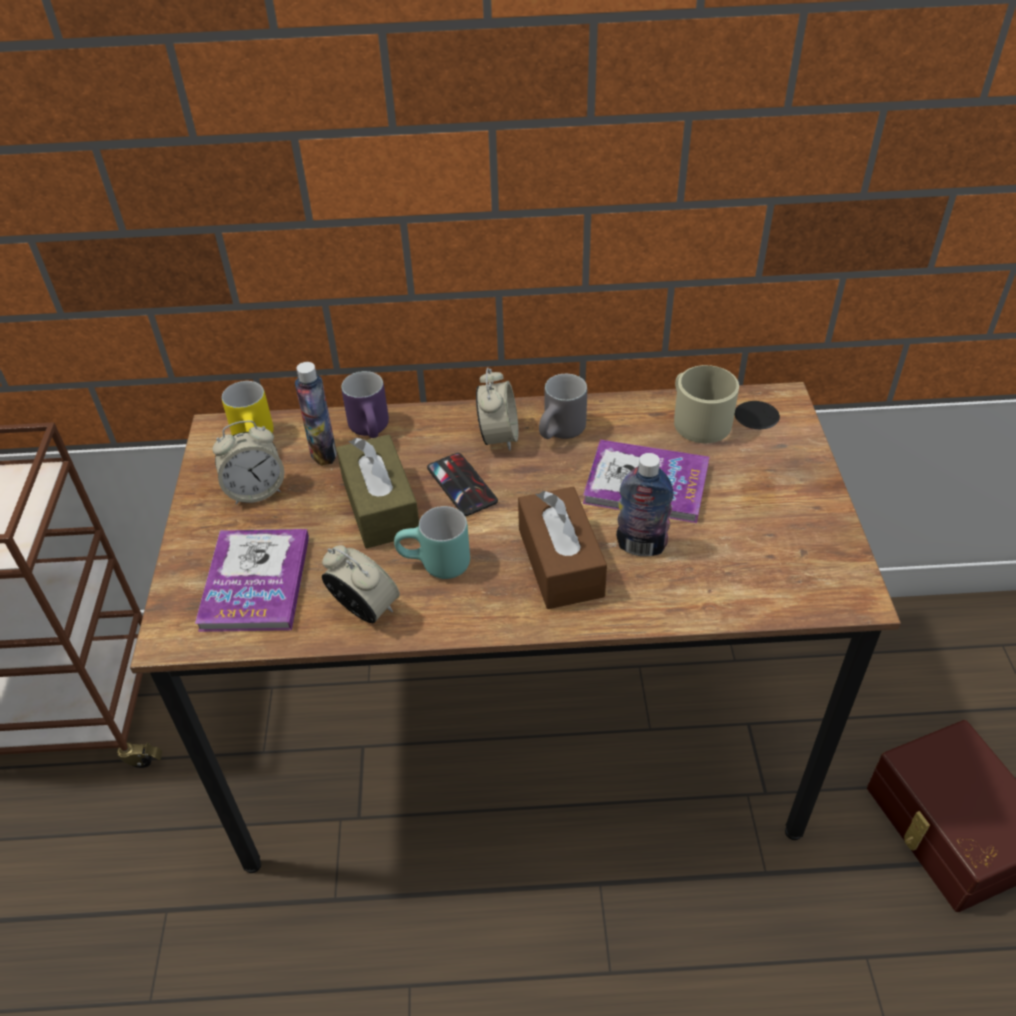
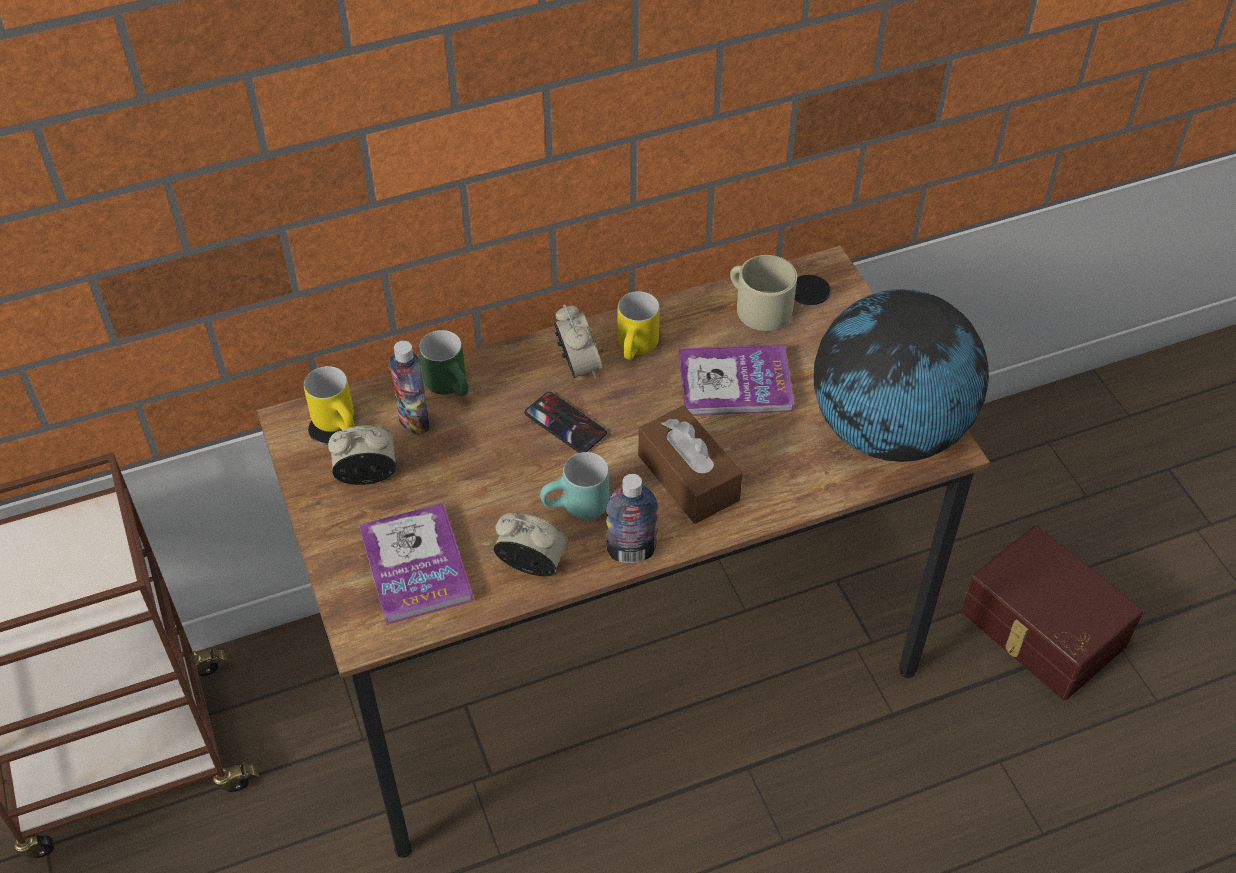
camera: 20 degrees left, 5 degrees up
(256, 490) = (367, 476): alarm clock -> alarm clock turned 150 degrees counterclockwise
(373, 430) = (453, 386): purple mug -> green mug
(380, 506) = (497, 463): brown tissue box -> none
(562, 434) = (638, 350): grey mug -> yellow mug
(641, 546) = (753, 445): bottle -> bottle (631, 552)
(792, 565) = (888, 431): none -> globe

